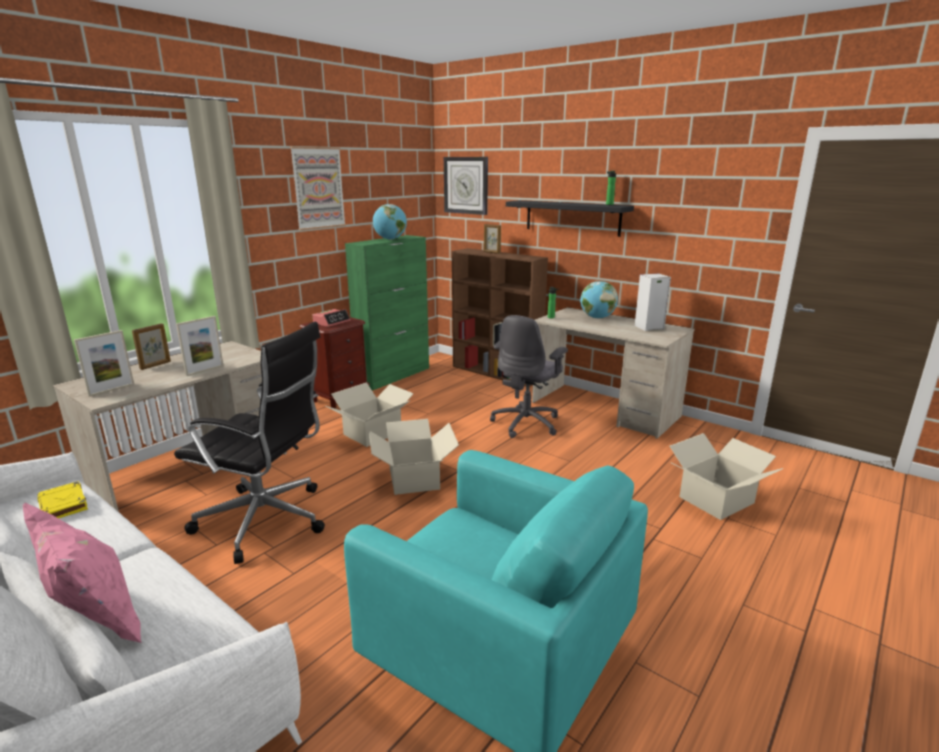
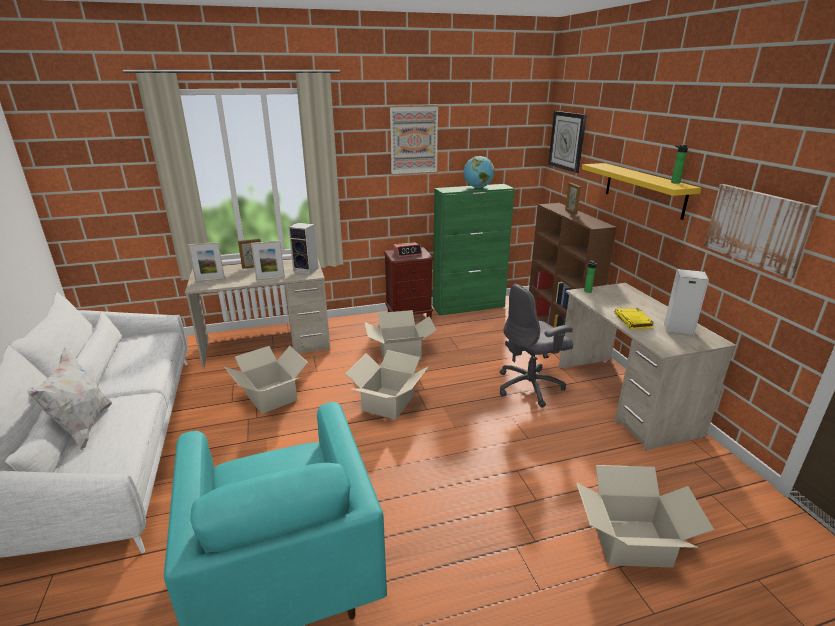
camera: 35 degrees right, 5 degrees up
(64, 505) = (149, 348): yellow book -> yellow book (633, 321)
(97, 622) = (84, 427): pink pillow -> white pillow
(241, 354) = (307, 270): none -> speaker
(266, 521) = (270, 397): black office chair -> cardboard box
(572, 217) = (644, 189): black shelf -> yellow shelf
(597, 318) = (636, 303): globe -> none
(693, 229) = (756, 228): none -> picture

